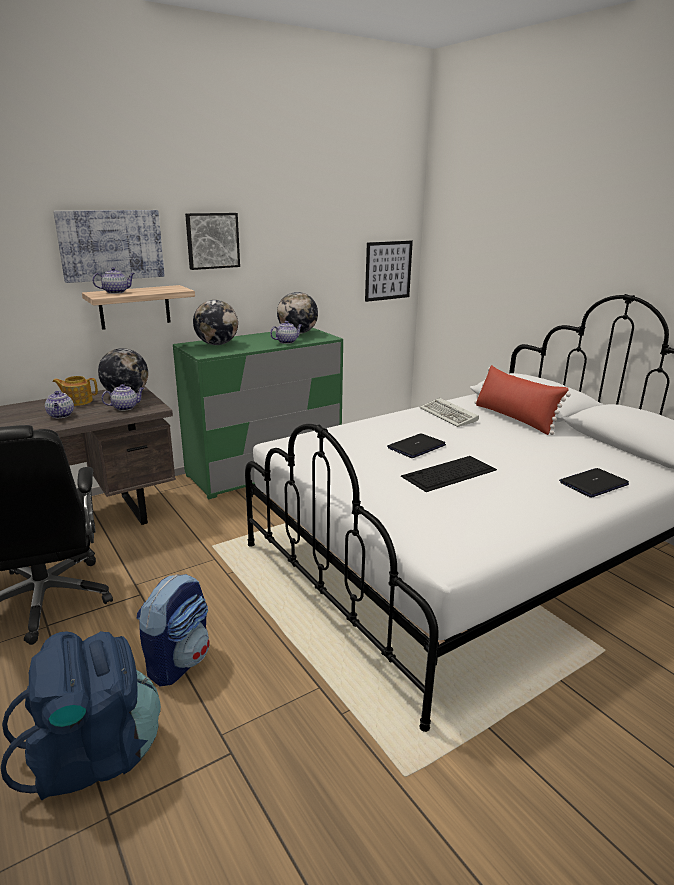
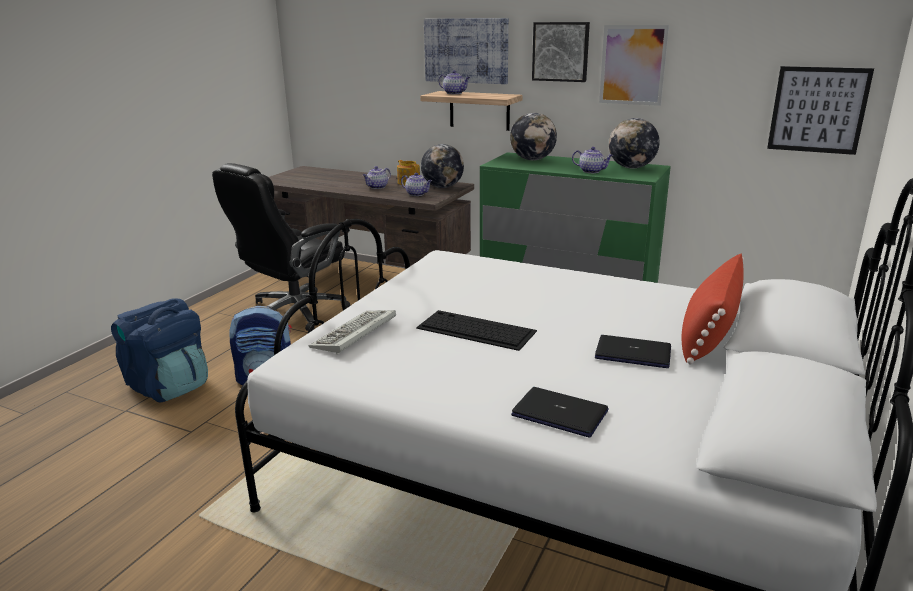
camera: 60 degrees right, 0 degrees up
(273, 248) = (633, 65): none -> picture
(416, 447) = (522, 302): laptop -> laptop (633, 353)
(449, 416) = (644, 299): keyboard -> keyboard (354, 335)

